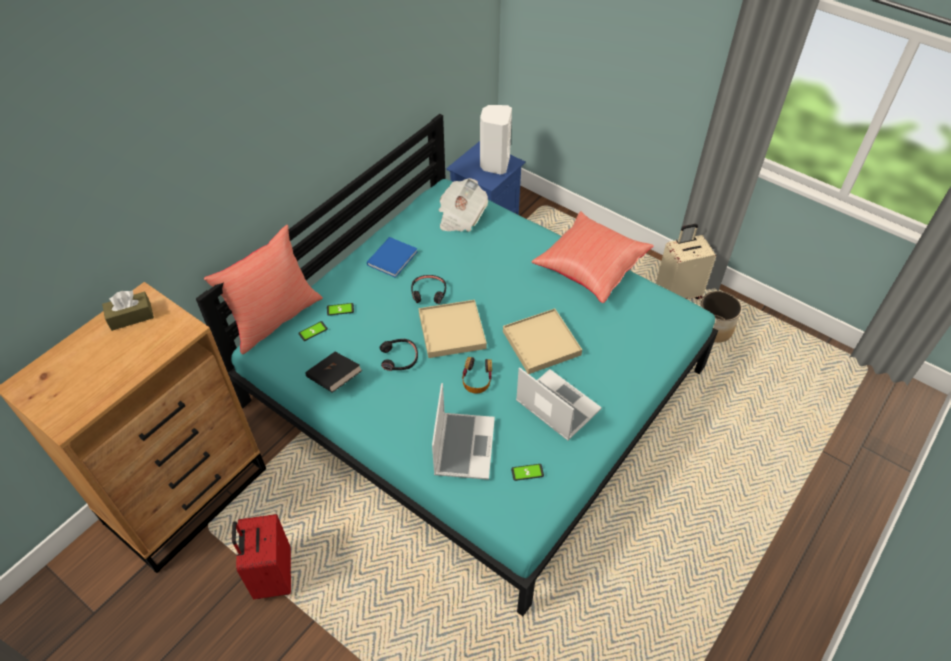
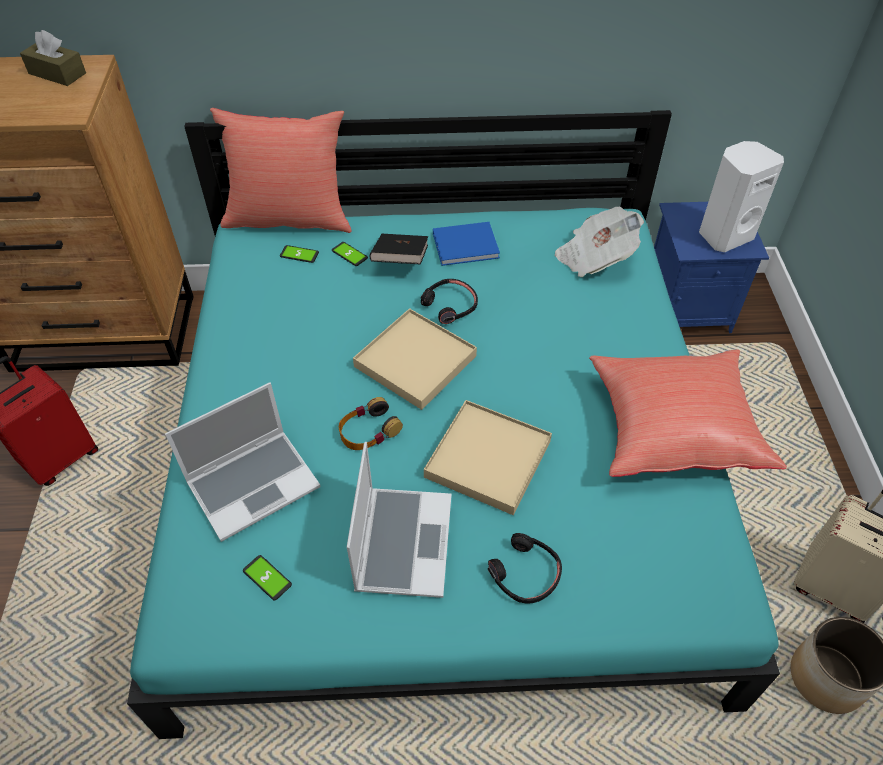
camera: 50 degrees right, 0 degrees up
(335, 379) = (251, 312): black book -> black book (400, 261)
(399, 358) = (330, 343): black headphones -> black headphones (525, 574)

